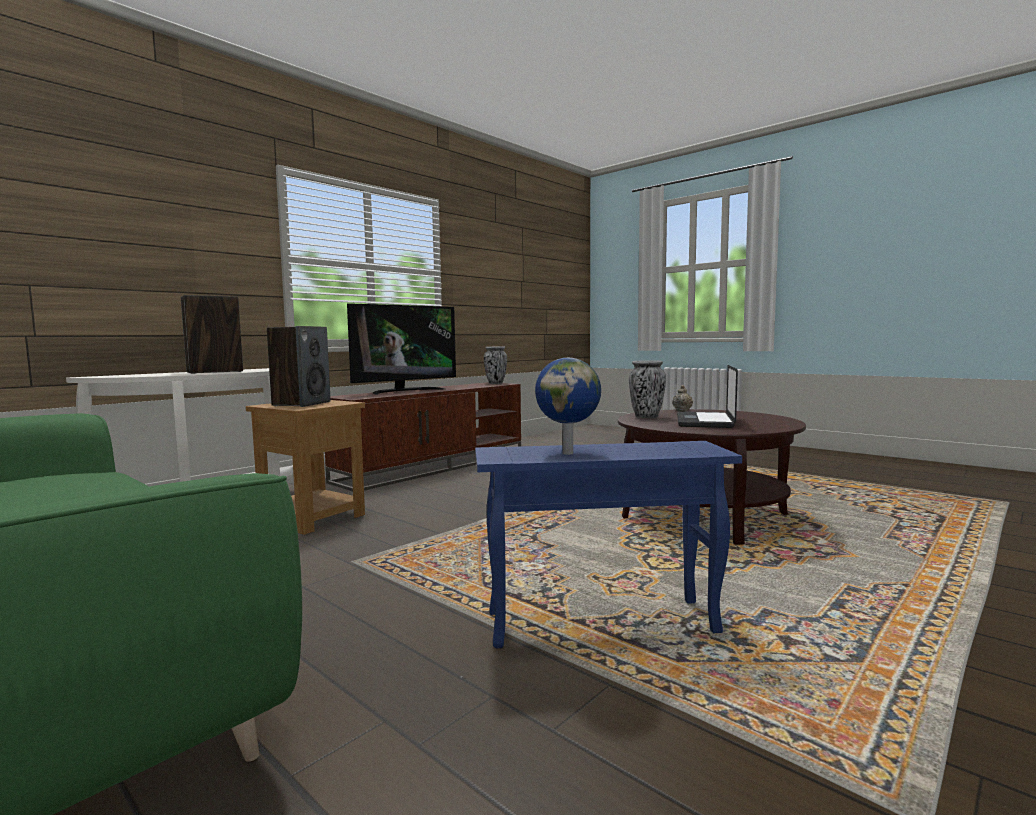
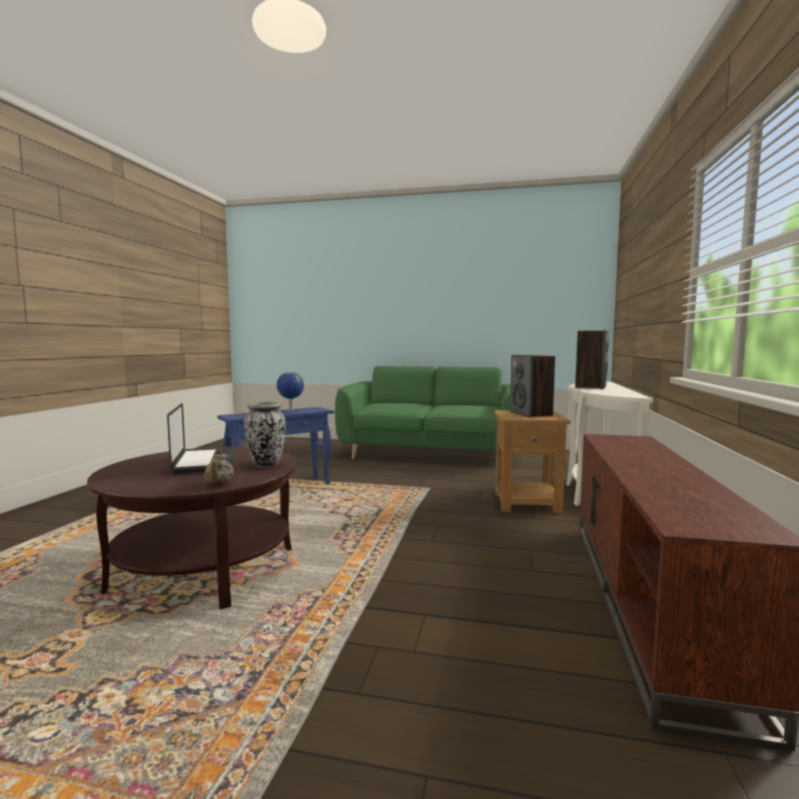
camera: 150 degrees right, 0 degrees up
(404, 391) = (651, 457): television -> none
(495, 383) = (723, 527): vase -> none

